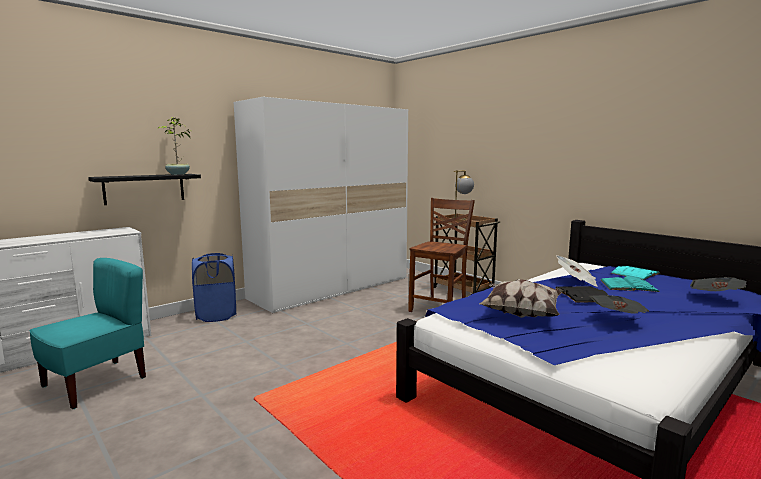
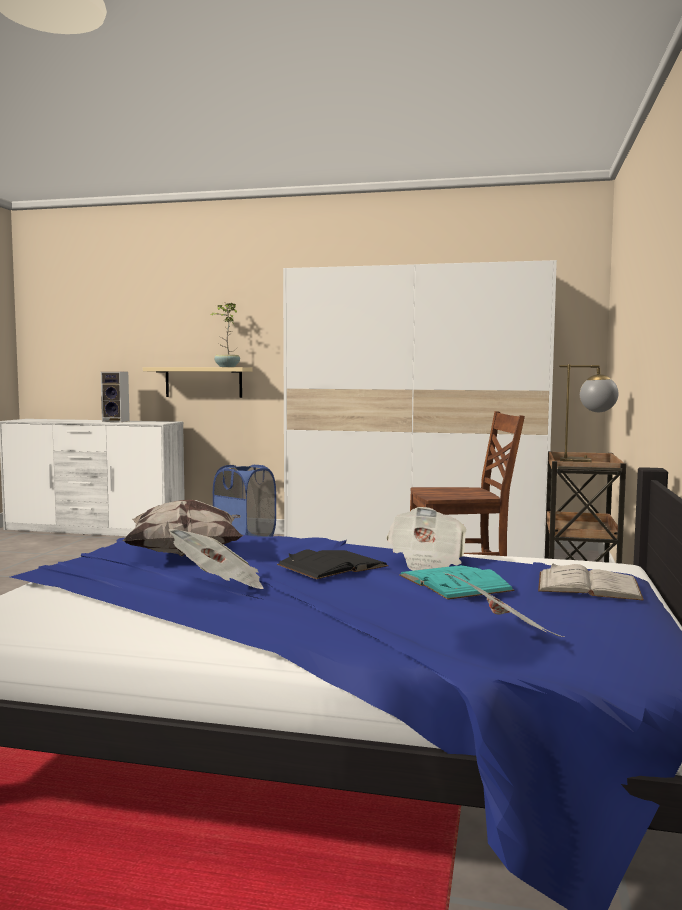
camera: 55 degrees right, 5 degrees down
(63, 236) = (117, 421): none -> speaker
(96, 383) = (62, 553): turquoise chair -> none
(144, 188) = (203, 382): black shelf -> beige shelf
(635, 273) = (588, 585): turquoise book -> white book

